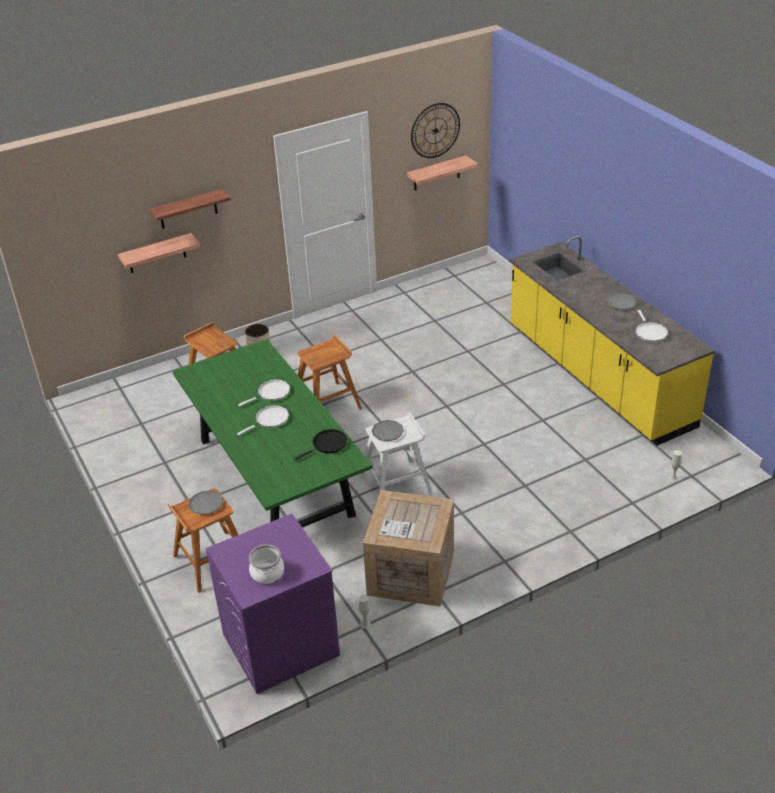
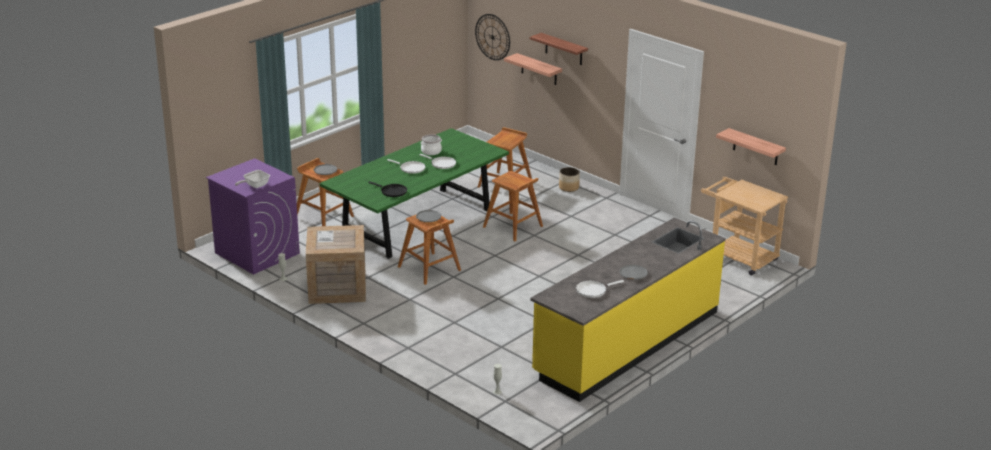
camera: 70 degrees right, 10 degrees down
(267, 573) = (237, 178): cooking pot -> cooking pot (431, 151)
(302, 556) = (254, 186): none -> frying pan
(396, 485) = (429, 269): white stool -> brown stool
(435, 130) = (759, 105): wall clock -> wall clock (492, 37)
(459, 279) = (738, 257): none -> beige cart

